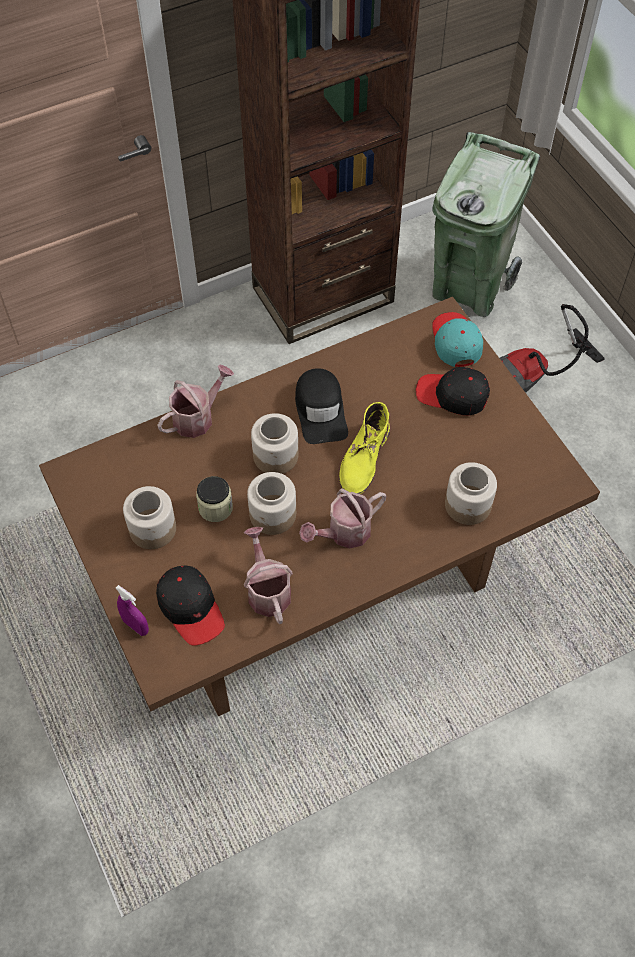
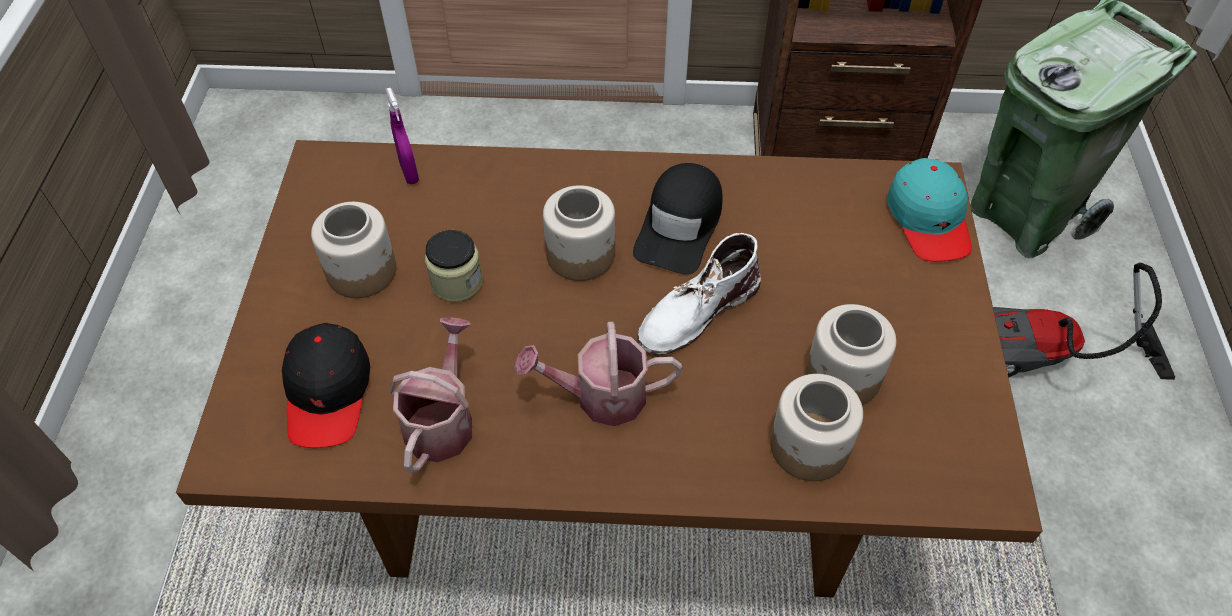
camera: 30 degrees right, 5 degrees down
(136, 626) = (245, 380): purple spray bottle -> purple spray bottle (409, 172)
(197, 417) = (517, 166): watering can -> none
(273, 515) = (522, 326): jar -> jar (842, 376)
(364, 458) = (697, 312): yellow boot -> white boot
(452, 395) = (881, 286): black cap -> none
(455, 342) = (929, 220): turquoise cap -> turquoise cap turned 150 degrees clockwise

